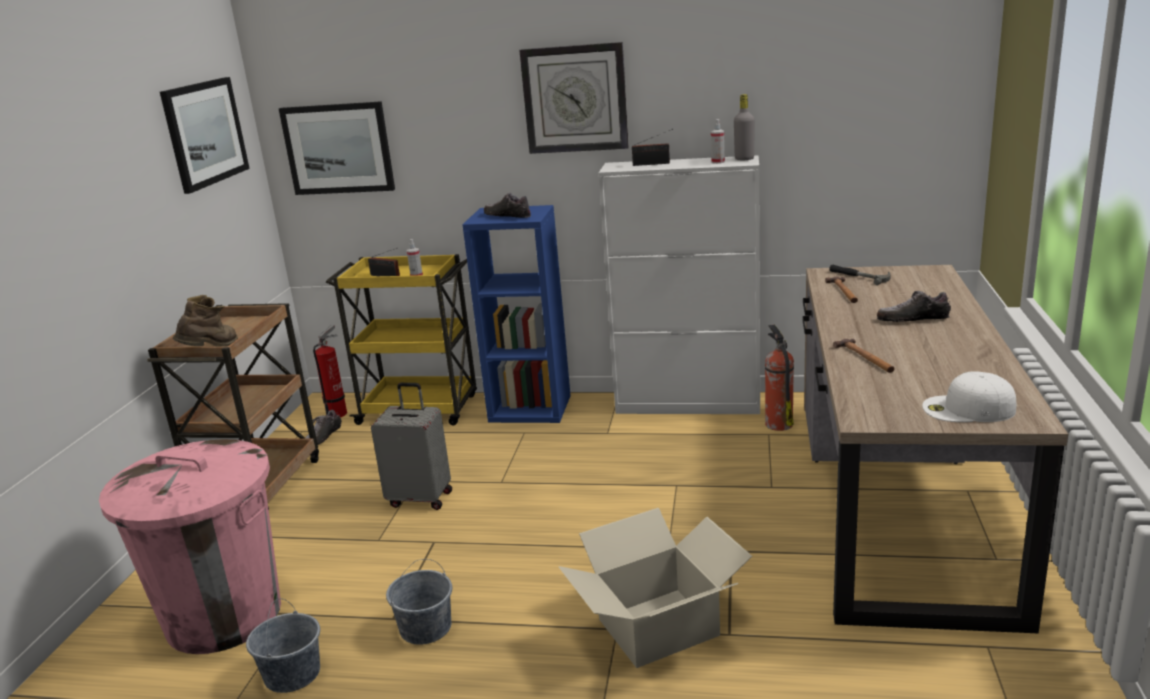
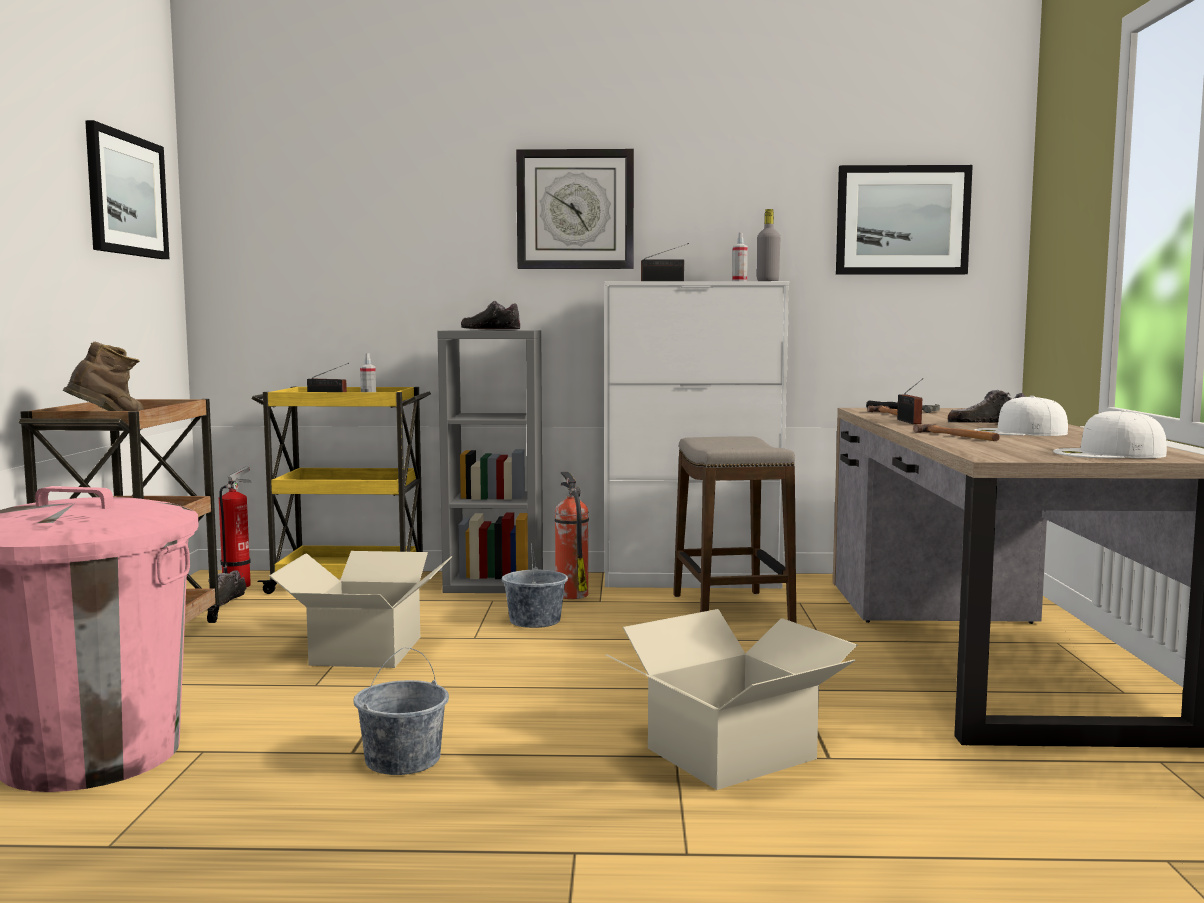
camera: 10 degrees left, 15 degrees down
(292, 674) = (207, 808): grey bucket -> grey bucket (535, 621)
(338, 148) = (282, 253): picture -> picture (902, 220)
(421, 498) = (368, 650): grey suitcase -> cardboard box
(531, 408) = (495, 583): blue bookcase -> grey bookcase
(708, 447) = (730, 611): none -> stool
(778, 423) = (807, 595): fire extinguisher -> fire extinguisher (571, 594)
(846, 314) = (909, 422): none -> radio
(926, 345) = (1019, 432): none -> white cap

